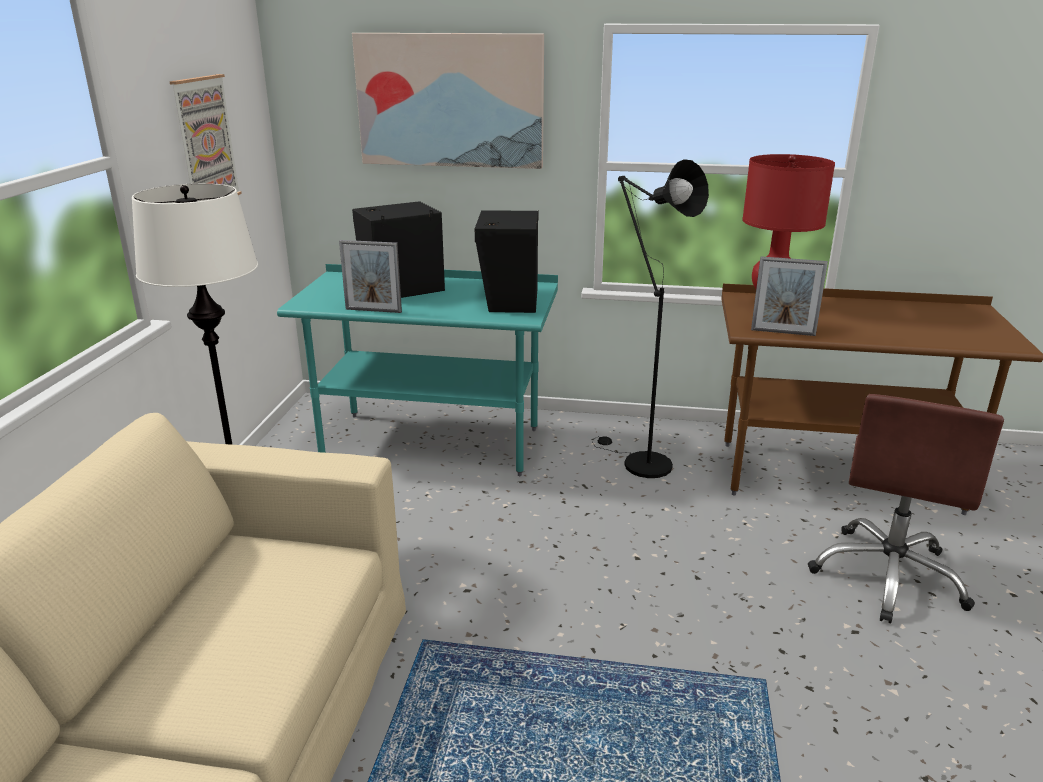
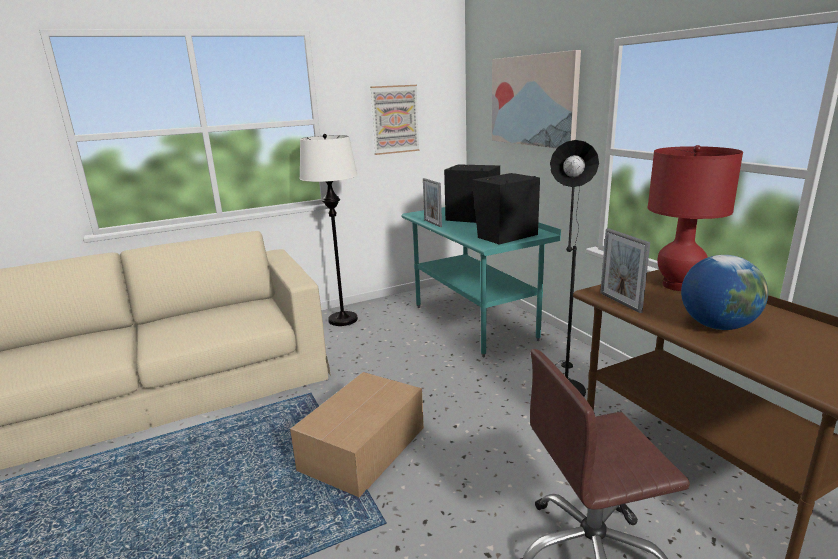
camera: 55 degrees right, 5 degrees down
(611, 641) = (365, 447): none -> cardboard box
(870, 326) = (717, 326): none -> globe

